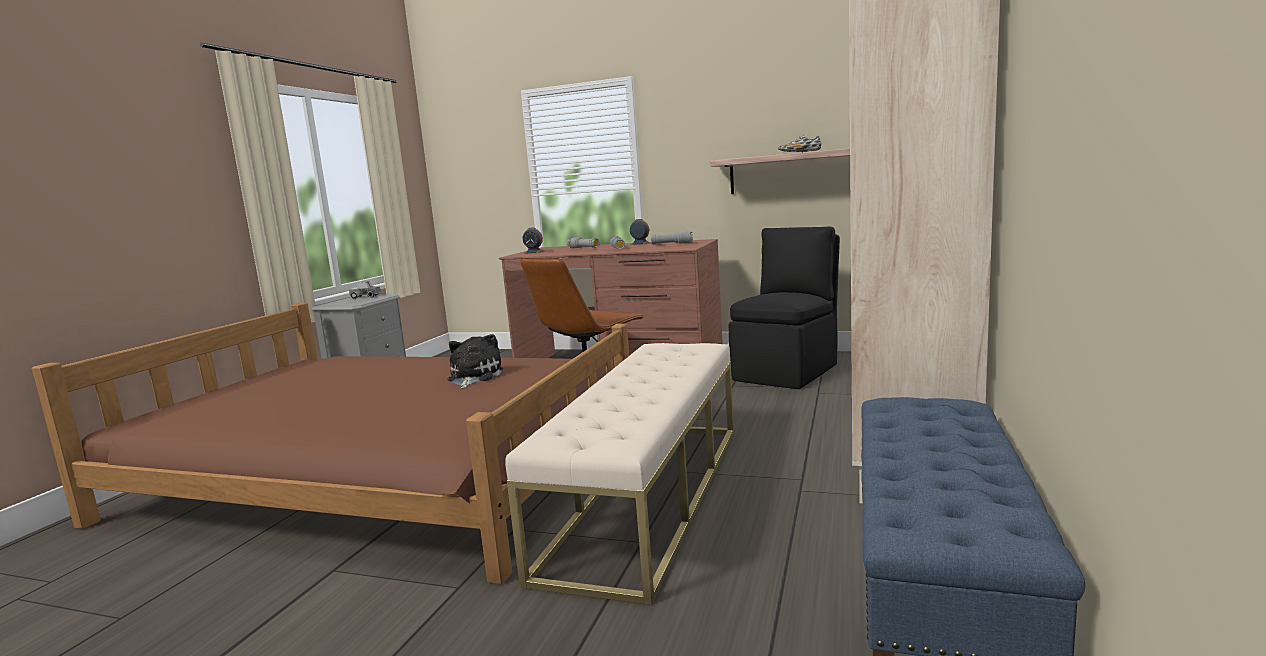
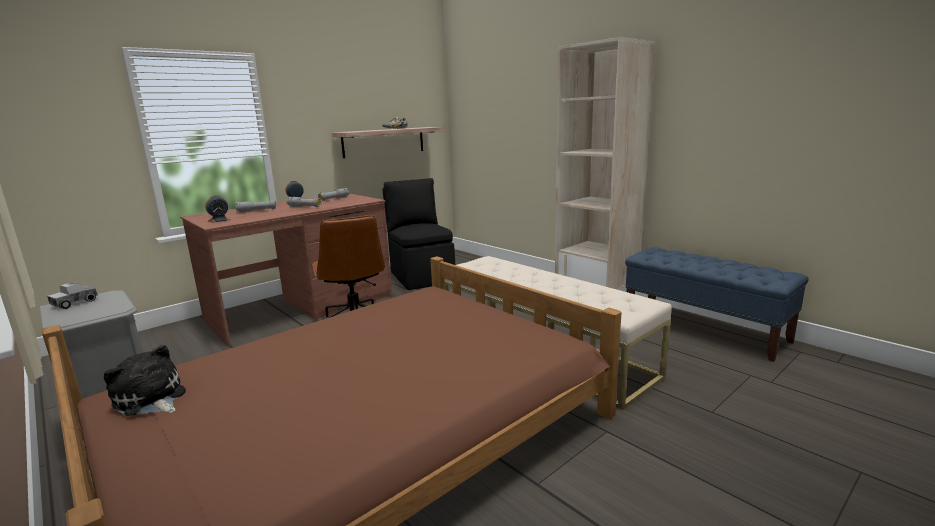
camera: 60 degrees left, 5 degrees up
(473, 377) = (402, 323): plush toy -> plush toy (151, 399)

